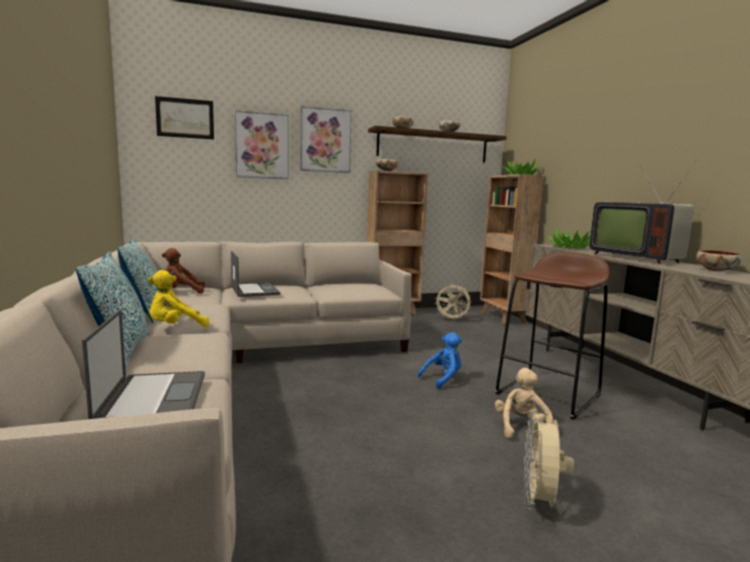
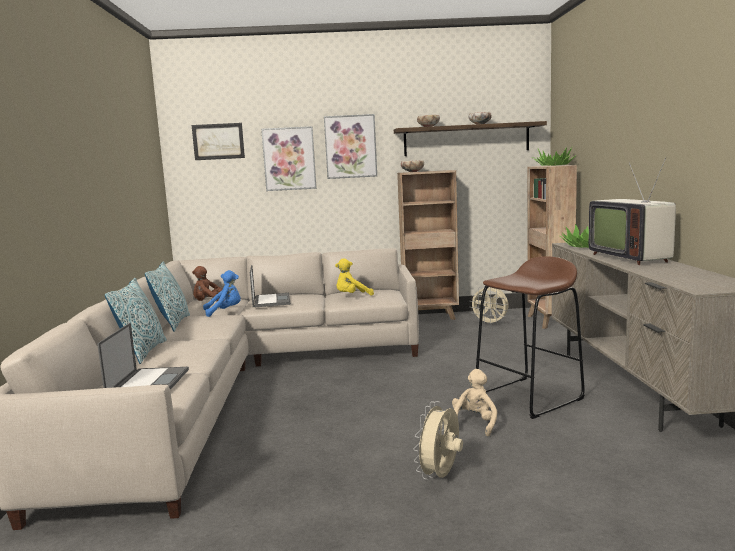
camera: 15 degrees right, 0 degrees up
(176, 327) = (189, 335): yellow plush toy -> yellow plush toy (352, 296)
(443, 379) = (434, 381): blue plush toy -> blue plush toy (225, 311)
(715, 270) = (684, 271): bowl -> none

